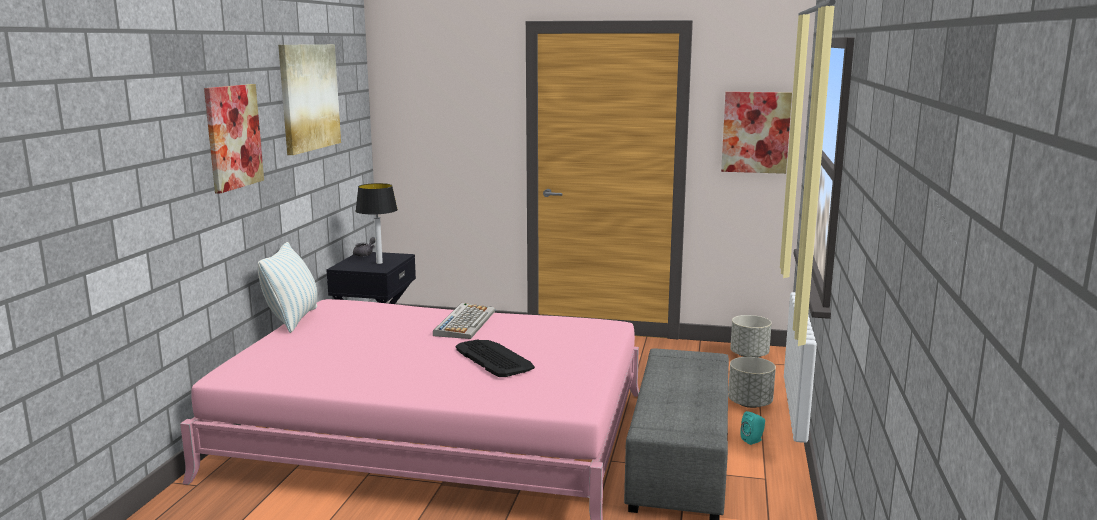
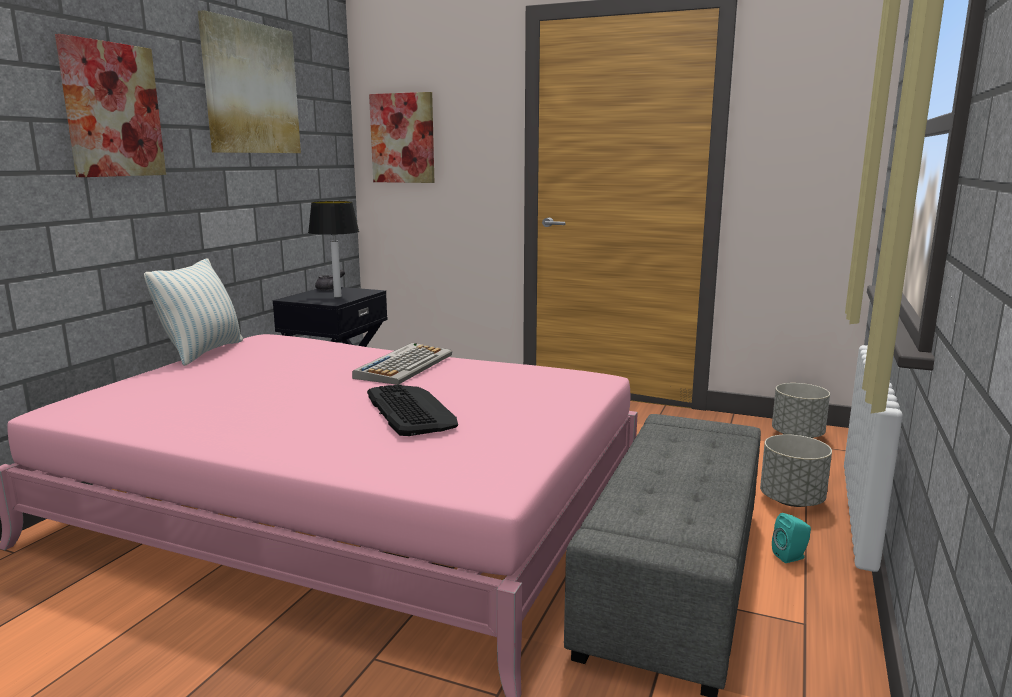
camera: 10 degrees right, 0 degrees up
(755, 132) = (819, 138): picture -> picture (403, 138)

